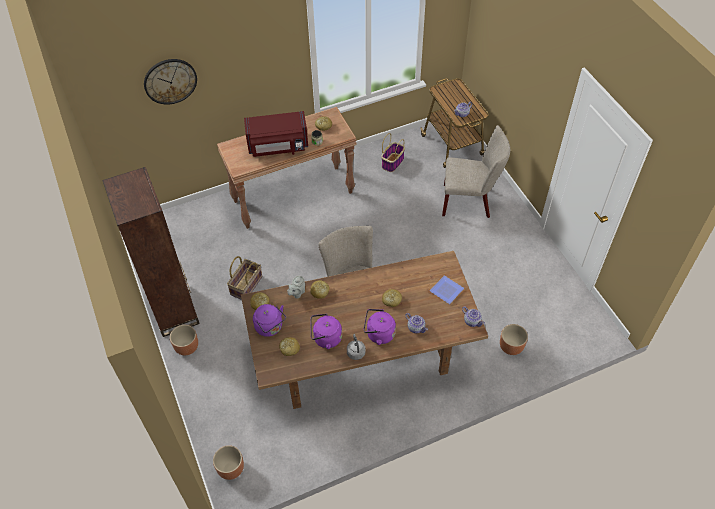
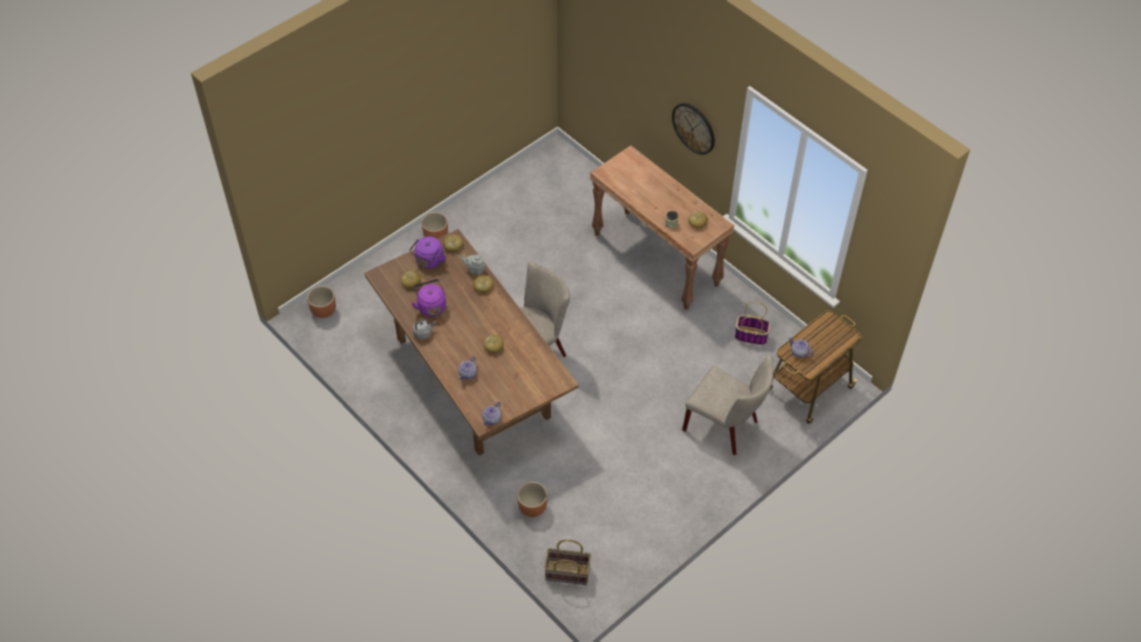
camera: 70 degrees right, 0 degrees up
(170, 81) = (625, 57): wall clock -> wall clock (694, 128)
(174, 309) = (474, 212): brown bookcase -> none
(246, 286) = (522, 258): basket -> basket (567, 573)
(278, 147) = (648, 194): red microwave -> none
(378, 334) = (450, 345): purple kettle -> none
(446, 291) = (521, 389): plate -> none
(470, 201) = (725, 426): beige chair -> beige chair turned 45 degrees counterclockwise

